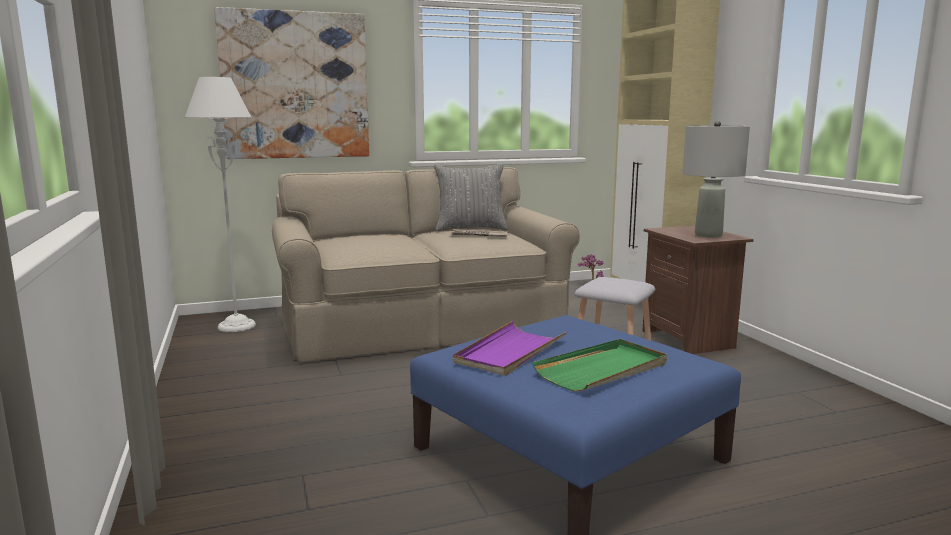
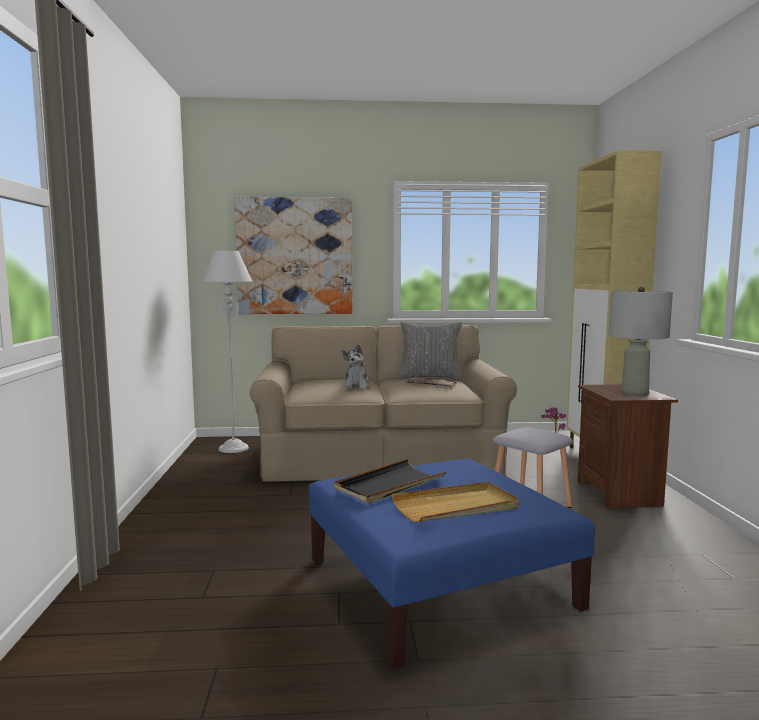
camera: 15 degrees right, 5 degrees down
(399, 243) = (356, 387): none -> plush toy
(509, 352) = (389, 485): purple tray -> black tray
(602, 369) = (456, 507): green tray -> beige tray

